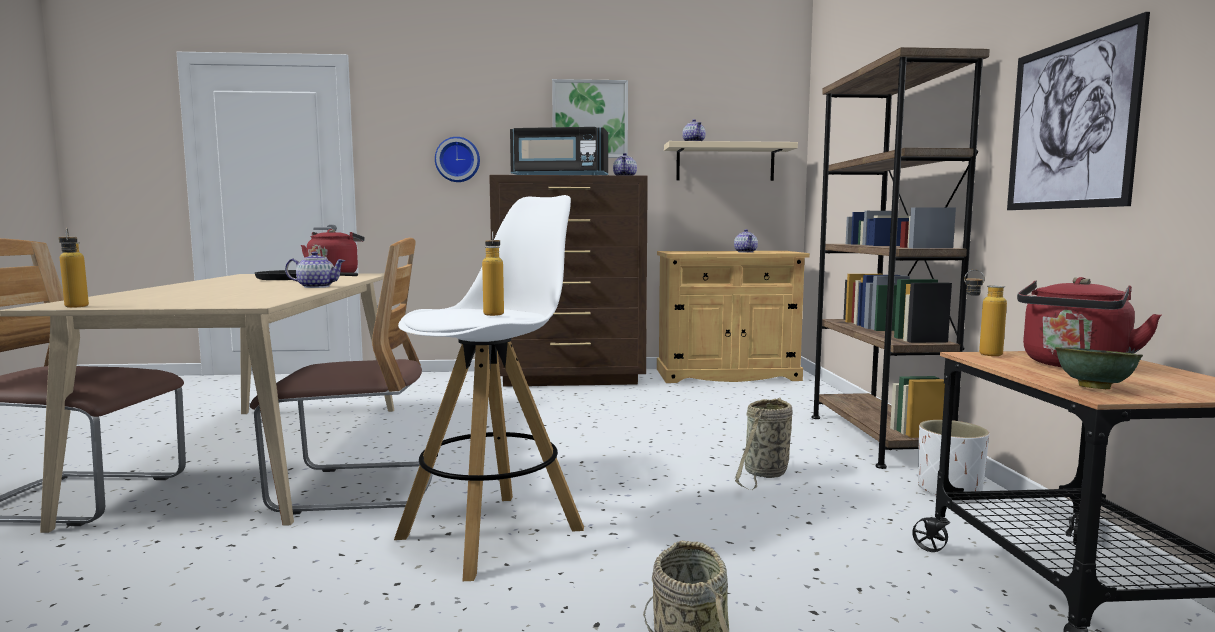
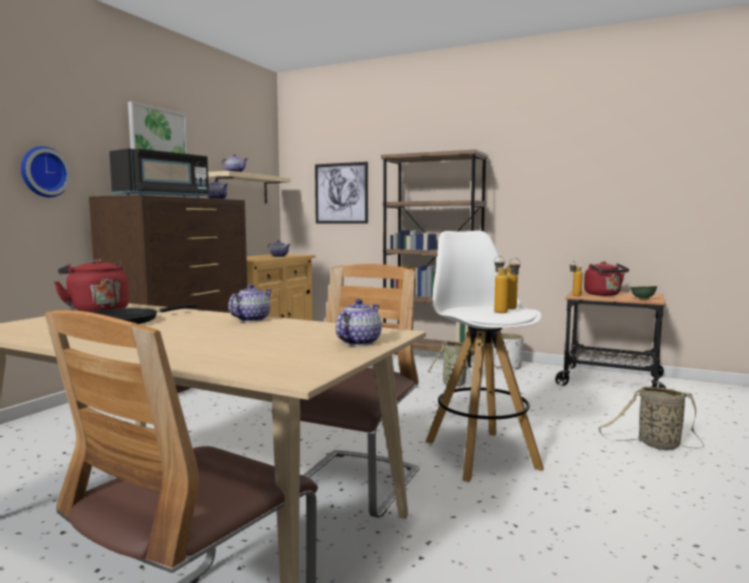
camera: 60 degrees left, 0 degrees up
(76, 307) = (337, 368): bottle -> bottle (506, 312)
(196, 303) = (358, 342): none -> teapot
(1070, 124) = (541, 196): picture -> picture (341, 193)

